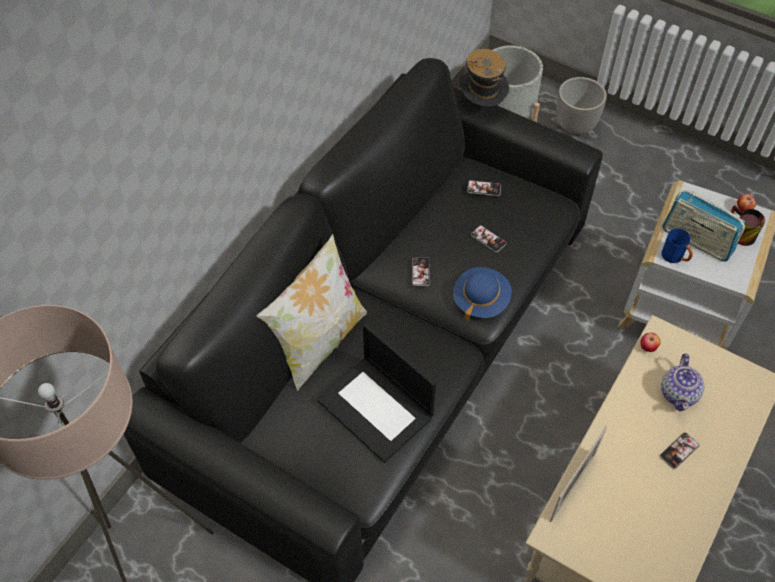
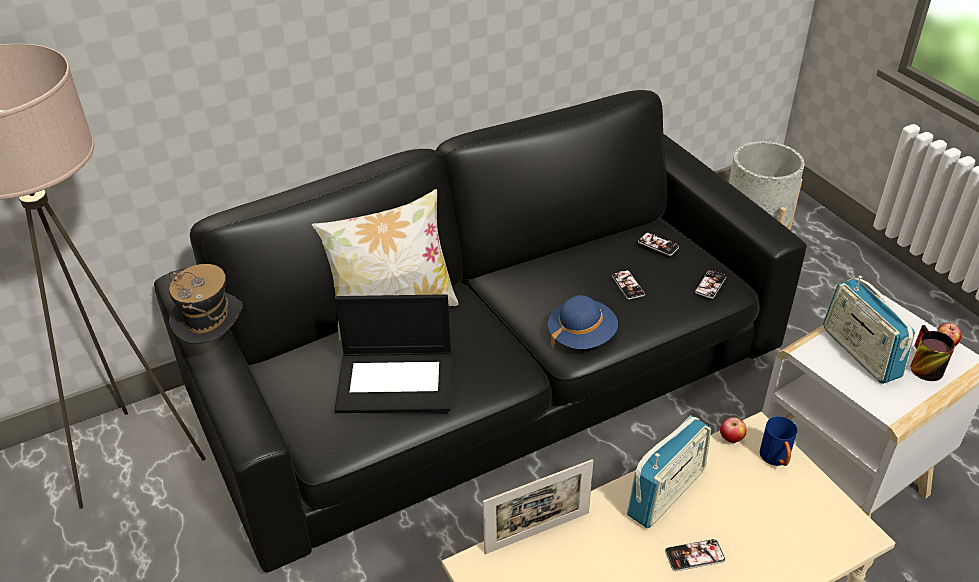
camera: 30 degrees right, 15 degrees down
(377, 409) = (396, 381): laptop -> laptop turned 75 degrees counterclockwise
(420, 272) = (537, 289): phone -> phone (710, 285)
(481, 106) = (694, 166): hat -> hat (214, 344)
(575, 126) = (834, 260): planter -> none
(633, 412) = (666, 493): none -> radio
(675, 258) = (820, 359): blue mug -> blue mug (776, 459)
(679, 393) = (738, 498): teapot -> none

